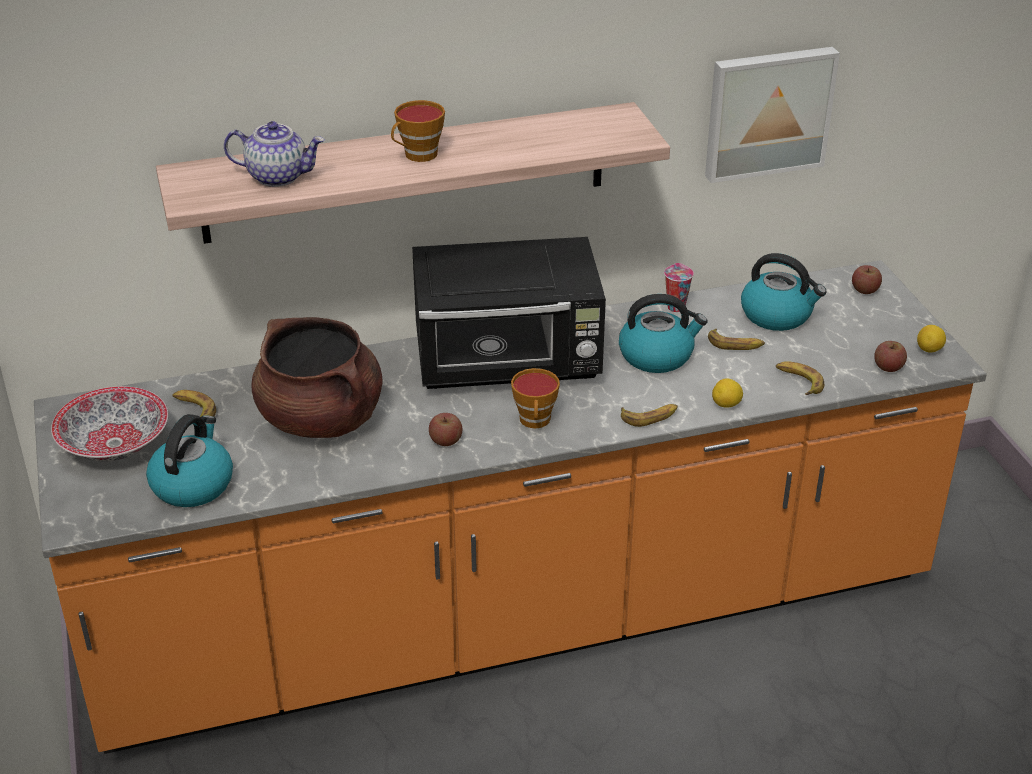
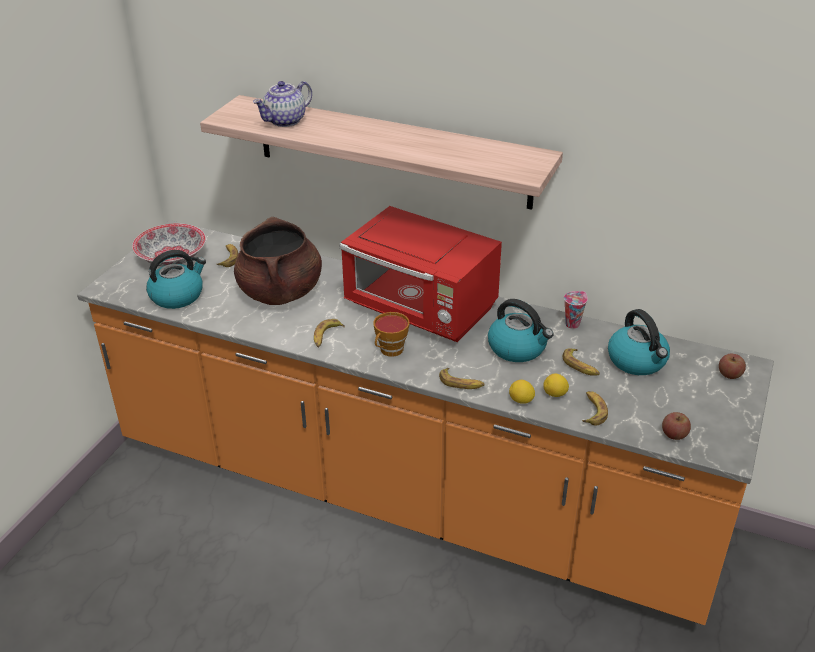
camera: 40 degrees right, 0 degrees up
(278, 176) = (285, 121): teapot -> teapot turned 90 degrees clockwise
(418, 155) = (375, 137): cup -> none
(445, 440) = (326, 336): apple -> banana
(509, 363) = (421, 310): black microwave -> red microwave
(767, 112) = (678, 196): picture -> none
(929, 350) = (724, 439): lemon -> lemon (555, 394)

